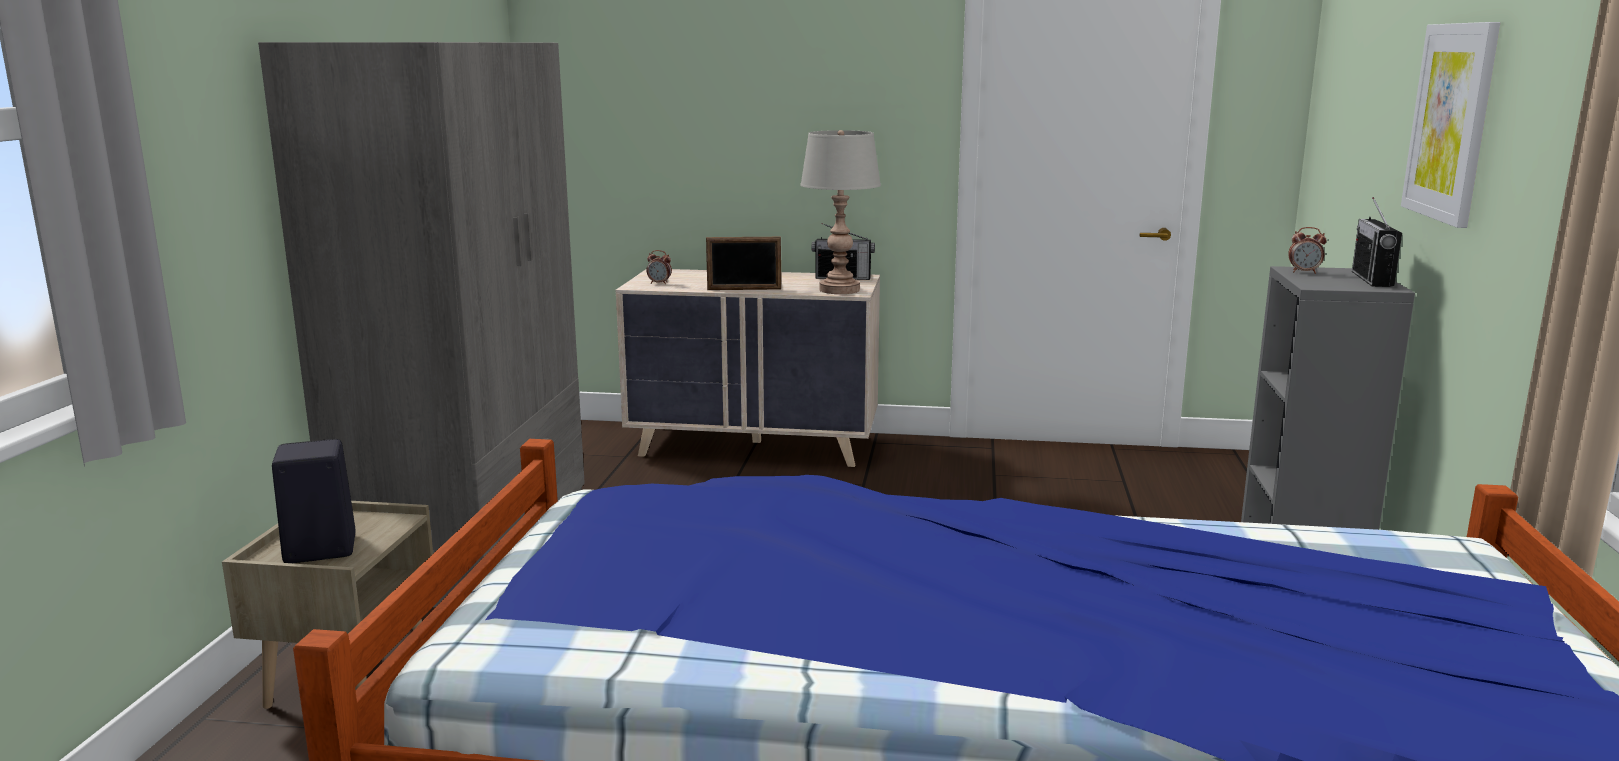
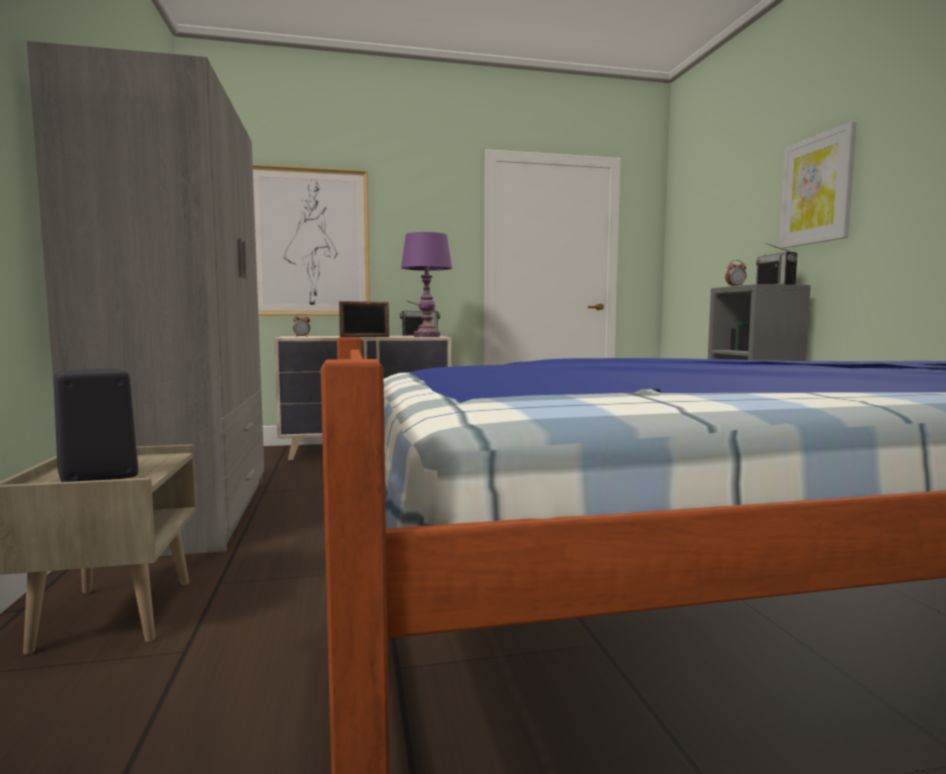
camera: 20 degrees left, 10 degrees down
(685, 129) = (310, 242): none -> picture
(839, 290) = (427, 336): grey table lamp -> purple table lamp

